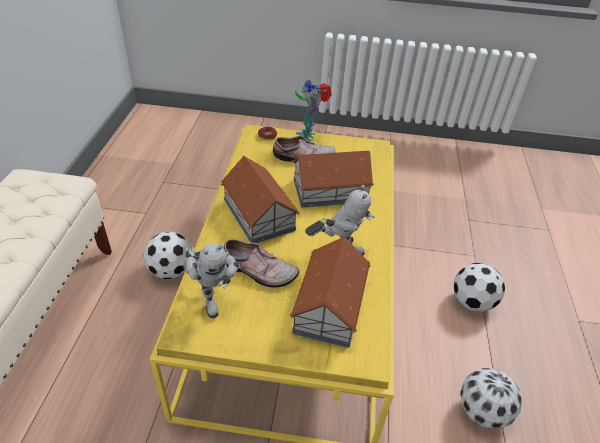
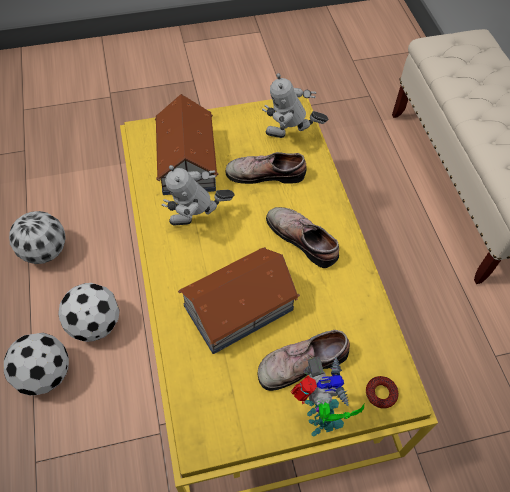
camera: 160 degrees right, 15 degrees up
(171, 270) = (398, 286): football -> football (96, 324)
(212, 297) = (290, 138): toy robot -> toy robot turned 45 degrees counterclockwise
(259, 214) = (303, 238): toy house -> shoe

